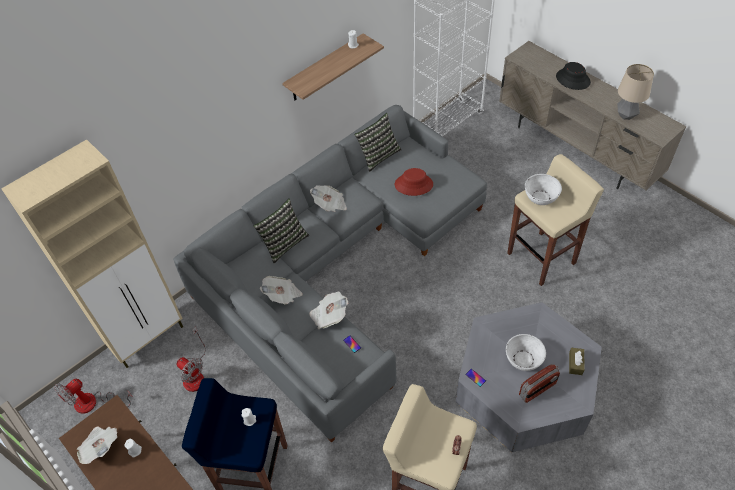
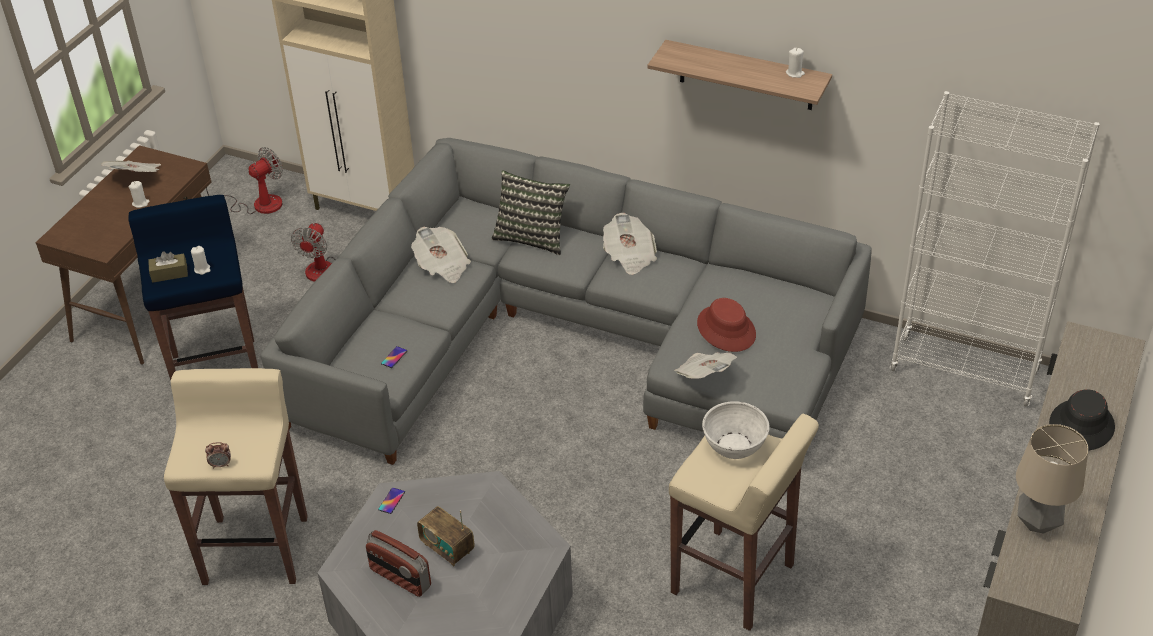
camera: 65 degrees right, 10 degrees down
(93, 403) = (257, 204): fan -> fan turned 120 degrees clockwise
(329, 316) = (431, 320): newspaper -> newspaper (704, 375)
(378, 155) = (764, 274): pillow -> none
(523, 359) = (447, 548): white bowl -> radio
(575, 363) = (467, 615): brown tissue box -> brown tissue box (169, 273)

